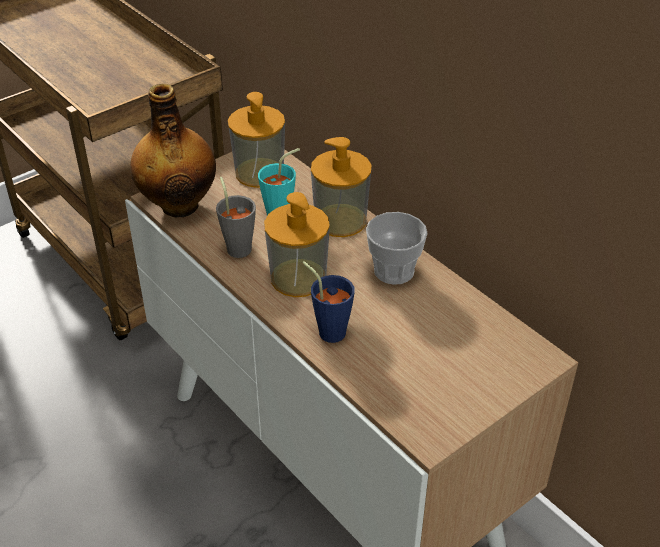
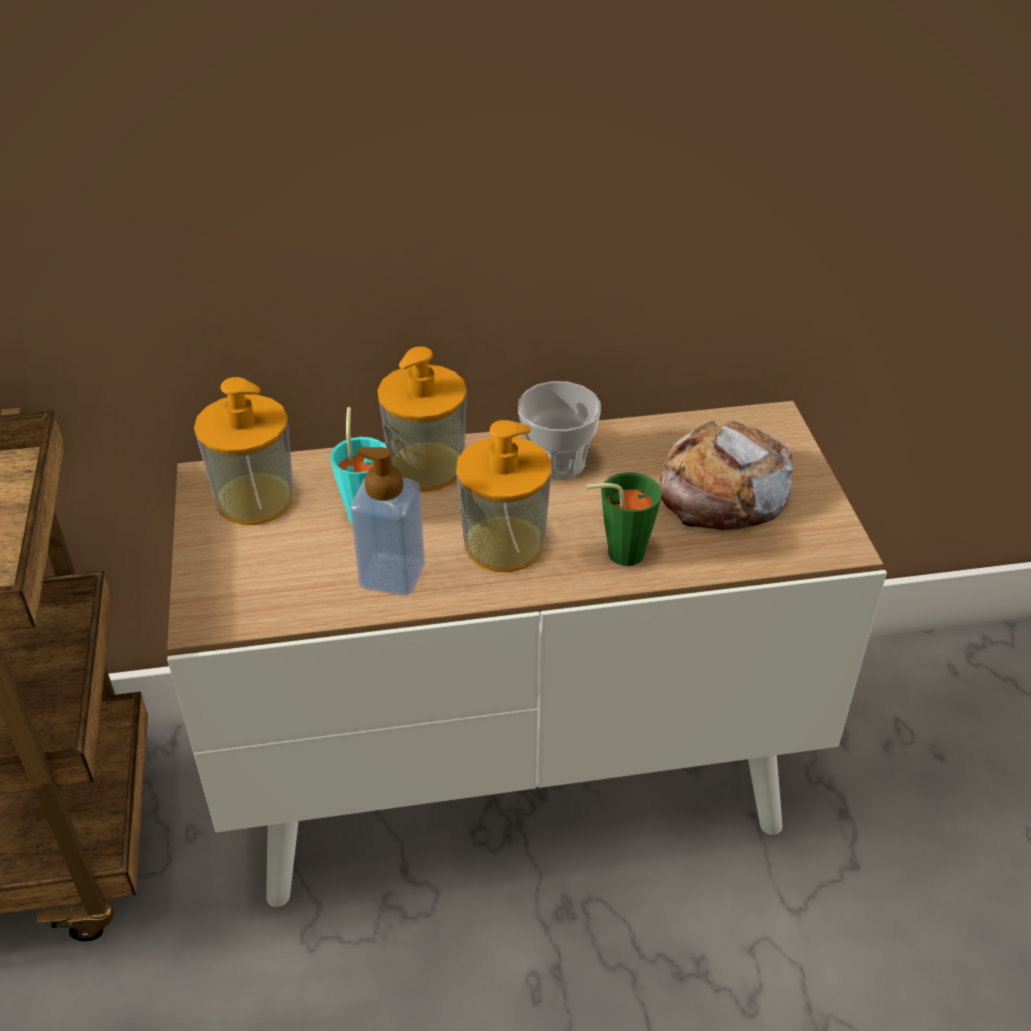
camera: 60 degrees left, 0 degrees up
(179, 204) = (244, 602): bottle -> none
(238, 246) = (392, 575): grey cup -> soap dispenser
(328, 329) = (617, 554): blue cup -> green cup
(436, 357) = (723, 490): none -> bread

